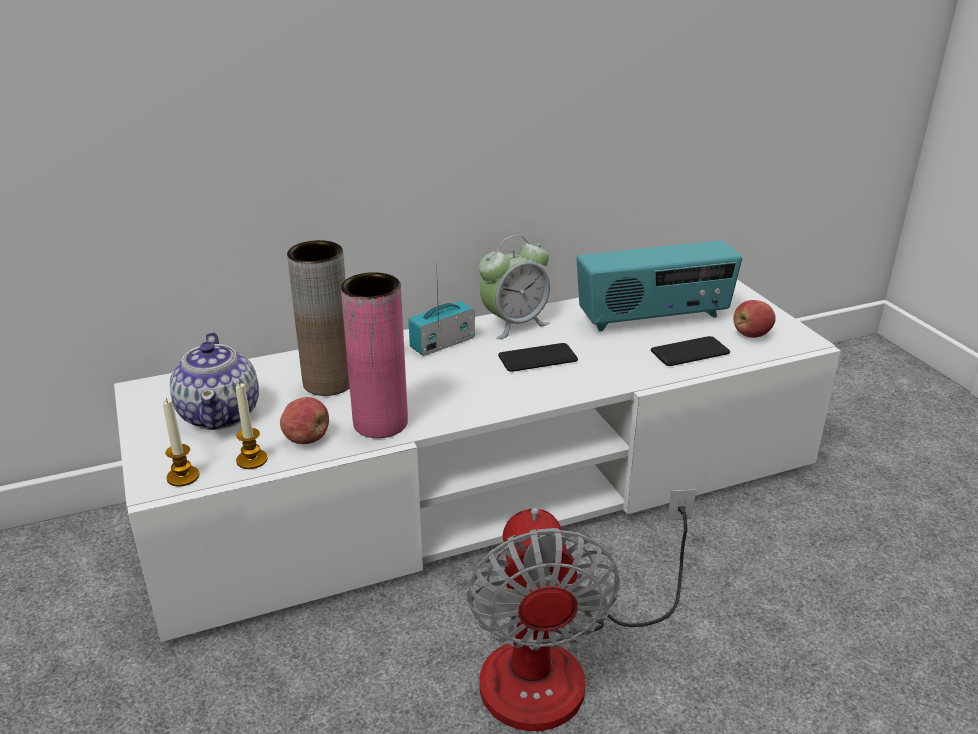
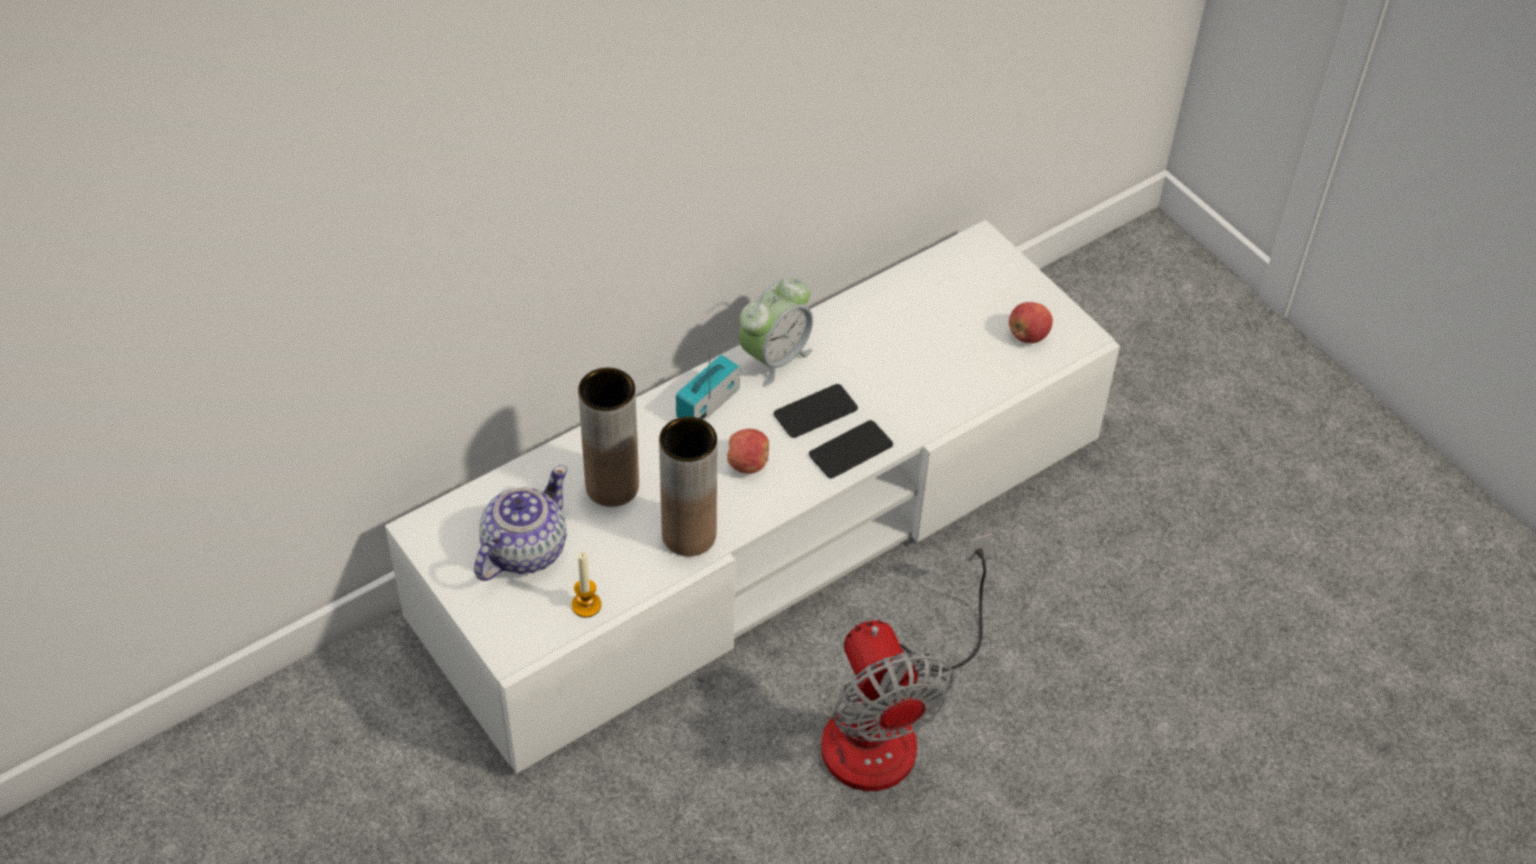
camera: 15 degrees left, 20 degrees up
(183, 477) = (532, 638): candle -> none
(220, 414) = (523, 550): teapot -> teapot turned 120 degrees counterclockwise
(307, 439) = (626, 568): apple -> apple (748, 464)
(380, 423) = (689, 535): pink vase -> brown vase
(653, 318) = (922, 324): radio -> none
(690, 352) = (969, 376): phone -> phone (850, 450)

